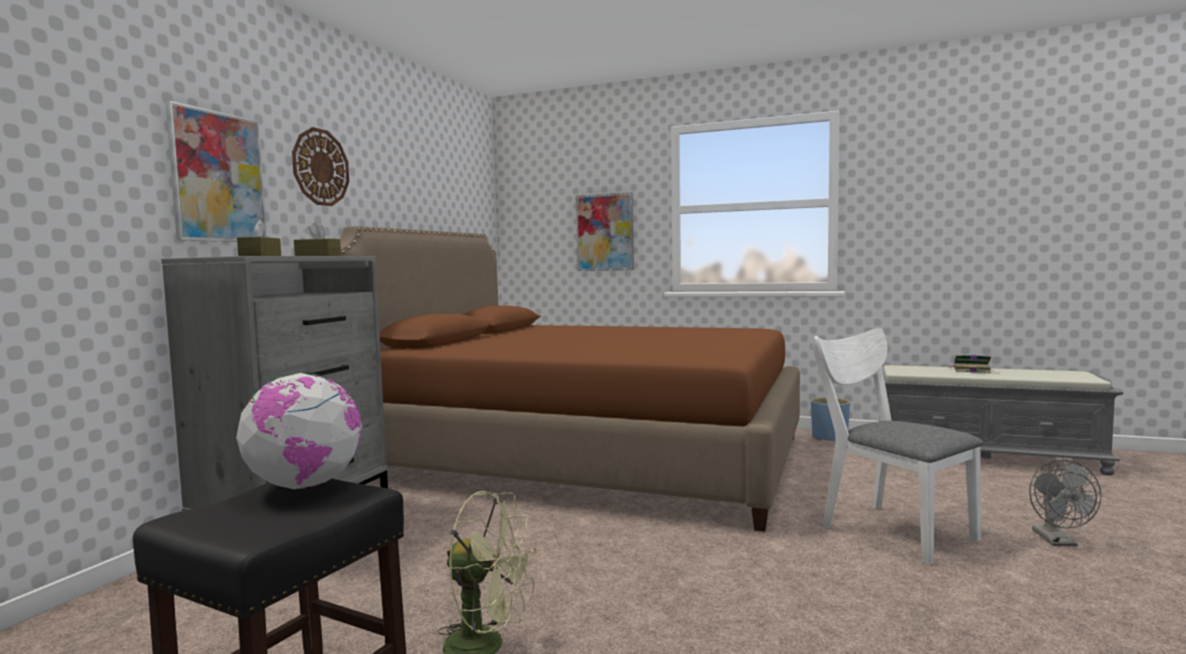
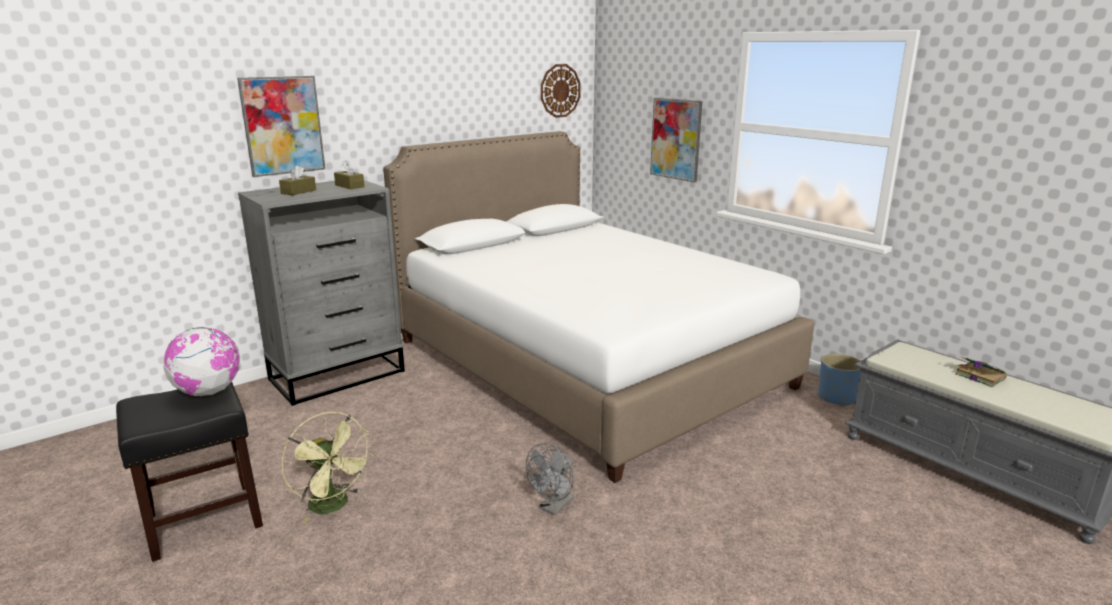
camera: 30 degrees right, 15 degrees up
(320, 167) = (378, 100): wall clock -> wall clock (560, 90)
(589, 458) = (586, 363): brown bed -> white bed
(888, 529) = (720, 517): white chair -> none
(1058, 541) = (858, 590): grey fan -> grey fan (553, 507)

